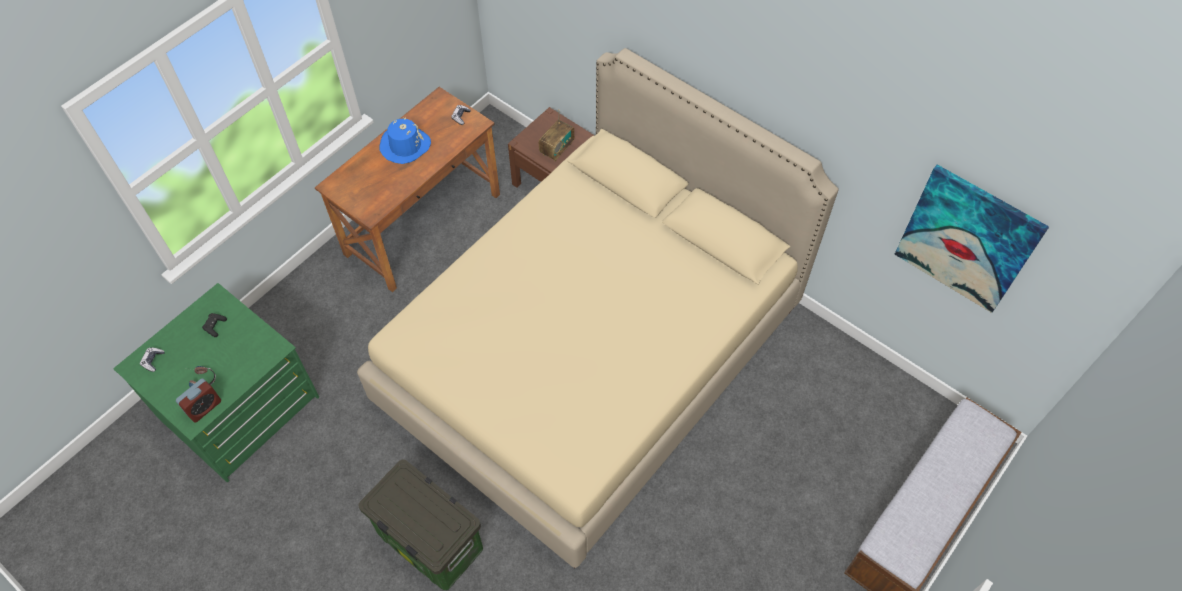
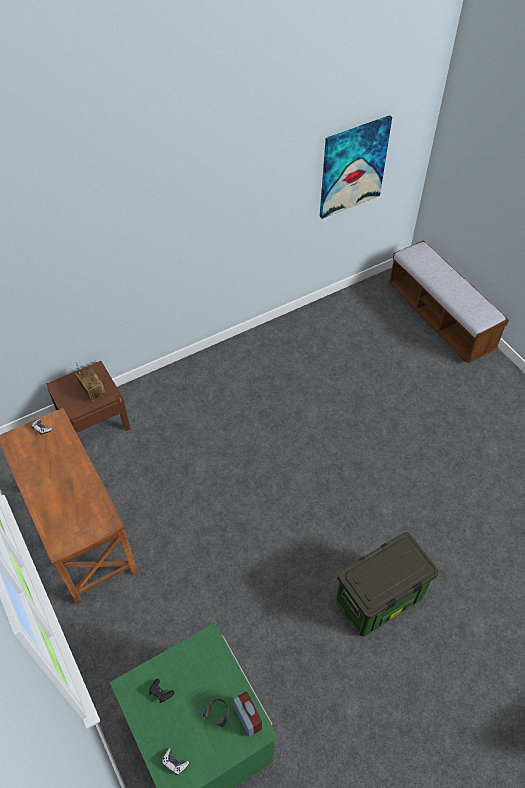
camera: 70 degrees left, 5 degrees down
(405, 145) = (47, 478): blue hat -> none
(591, 355) = (262, 447): beige bed -> none

